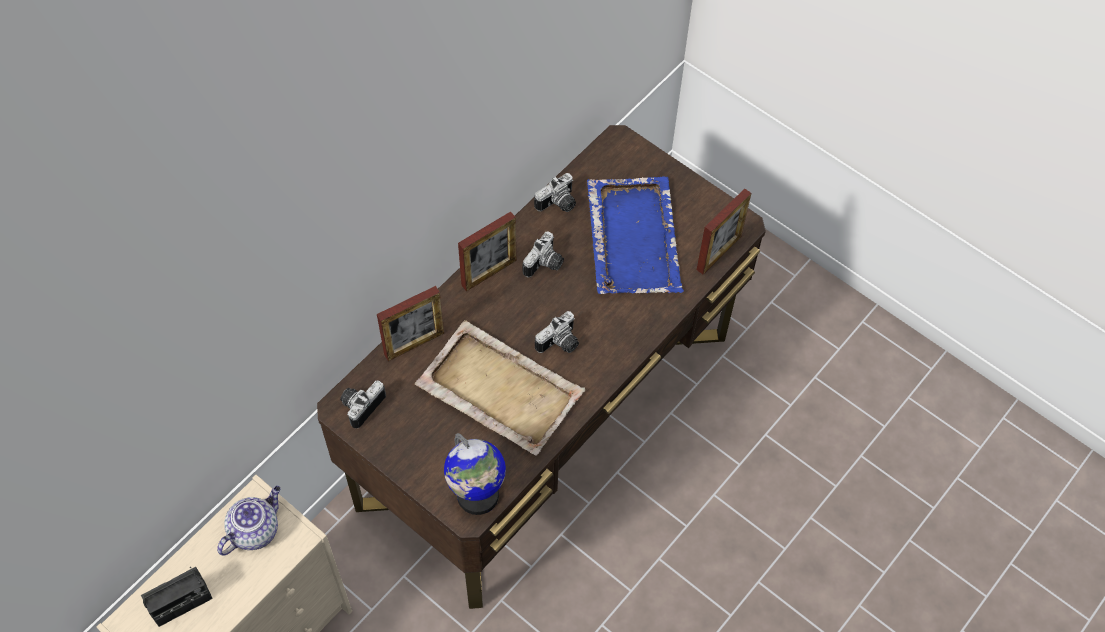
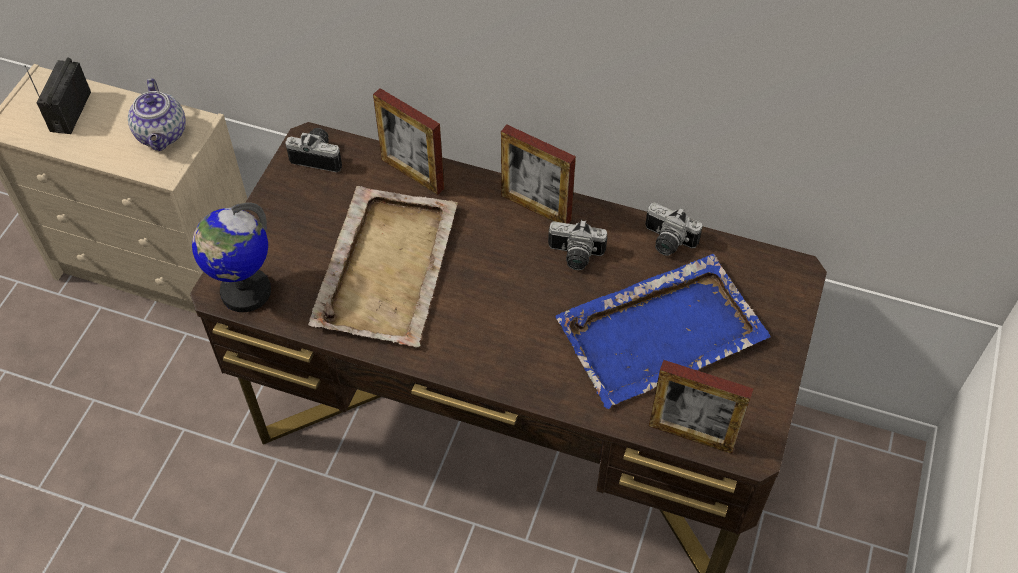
camera: 70 degrees right, 5 degrees down
(181, 604) = (70, 111): radio -> radio turned 60 degrees clockwise
(255, 530) = (162, 135): teapot -> teapot turned 60 degrees clockwise
(560, 344) = (473, 305): camera -> none

